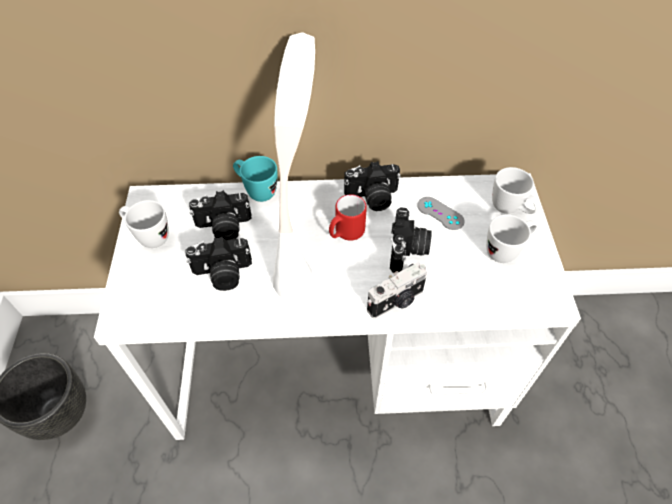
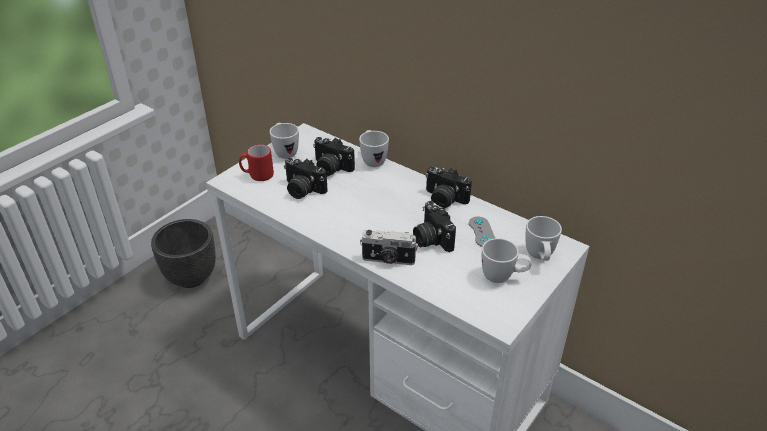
camera: 40 degrees right, 15 degrees down
(256, 191) = (372, 160): turquoise mug -> white mug
(300, 232) = (373, 194): white table lamp -> none
(345, 233) = (401, 209): red mug -> red mug (257, 175)
(408, 250) = (431, 239): camera -> camera turned 105 degrees clockwise

